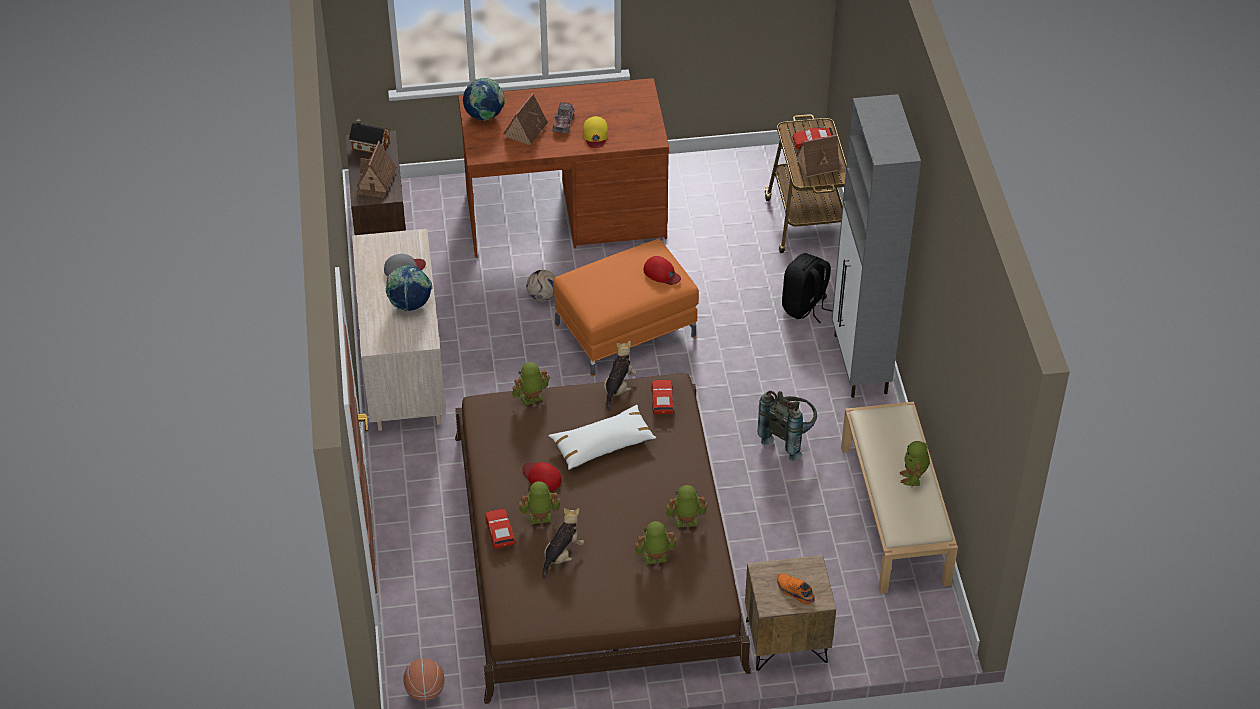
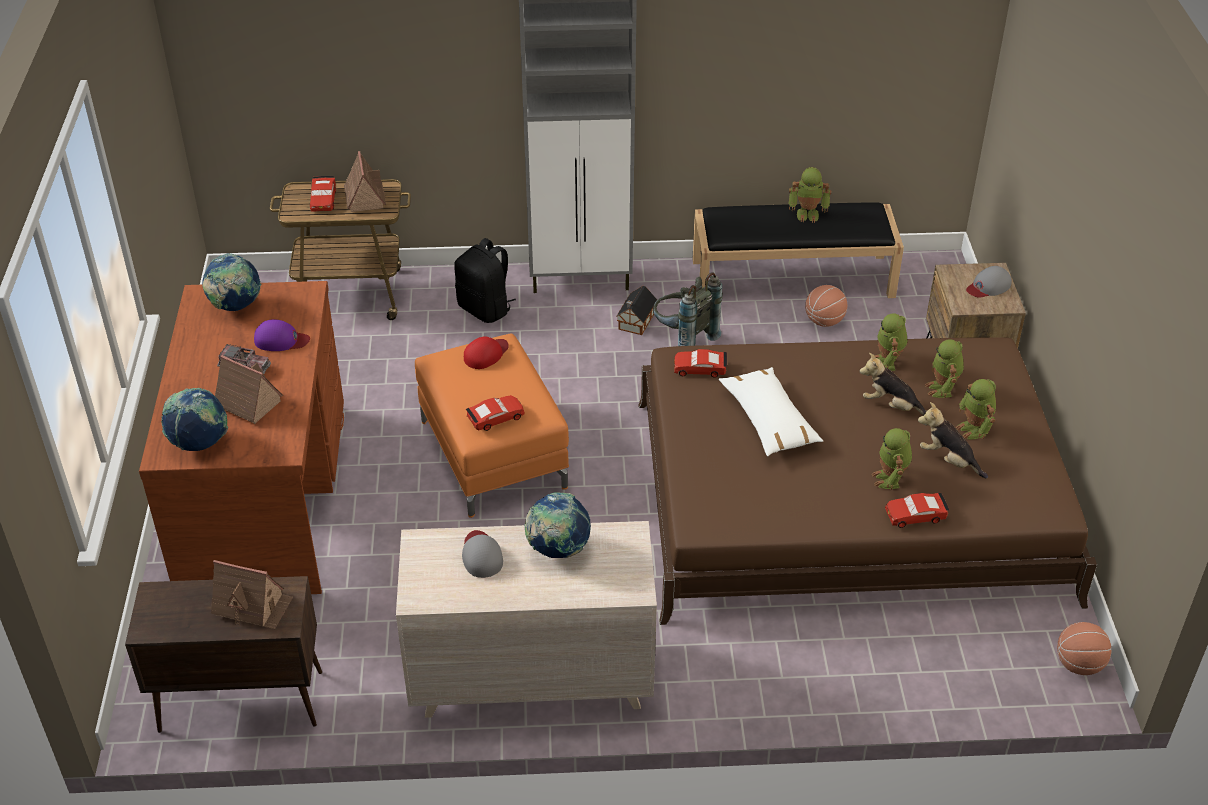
camera: 85 degrees left, 5 degrees down
(369, 144) = (161, 614): toy house -> toy house (635, 322)
(531, 399) = (690, 479): toy robot -> toy robot (974, 429)
(542, 477) = (823, 475): red cap -> none
(543, 296) = (415, 527): football -> none
(589, 286) = (495, 417): none -> red toy car
(595, 135) = (281, 340): yellow cap -> purple cap
(618, 388) = (676, 402): plush toy -> plush toy (891, 406)
(631, 106) = (235, 307): none -> globe
(794, 592) = (988, 286): orange shoe -> grey cap
(832, 537) = (824, 321): none -> basketball
(895, 515) = (793, 278): beige bench -> black bench

